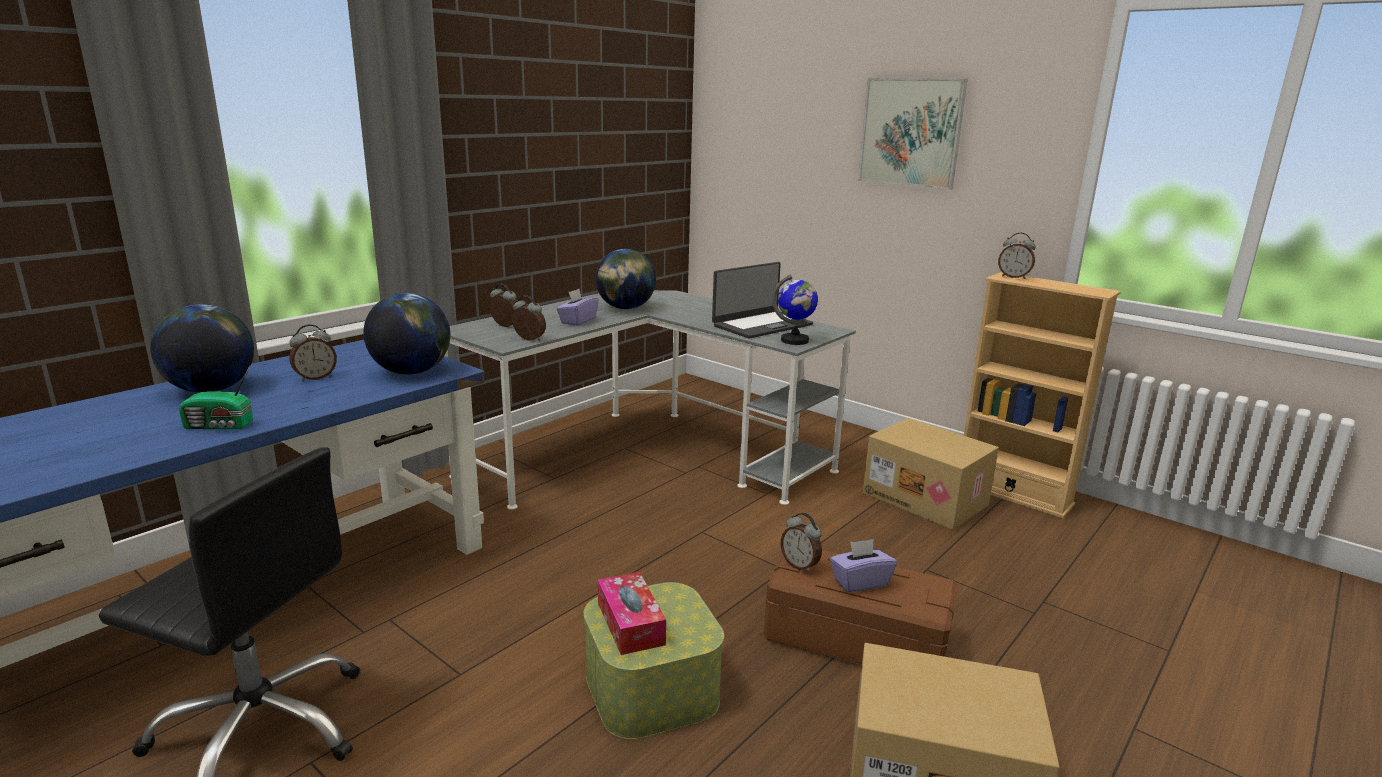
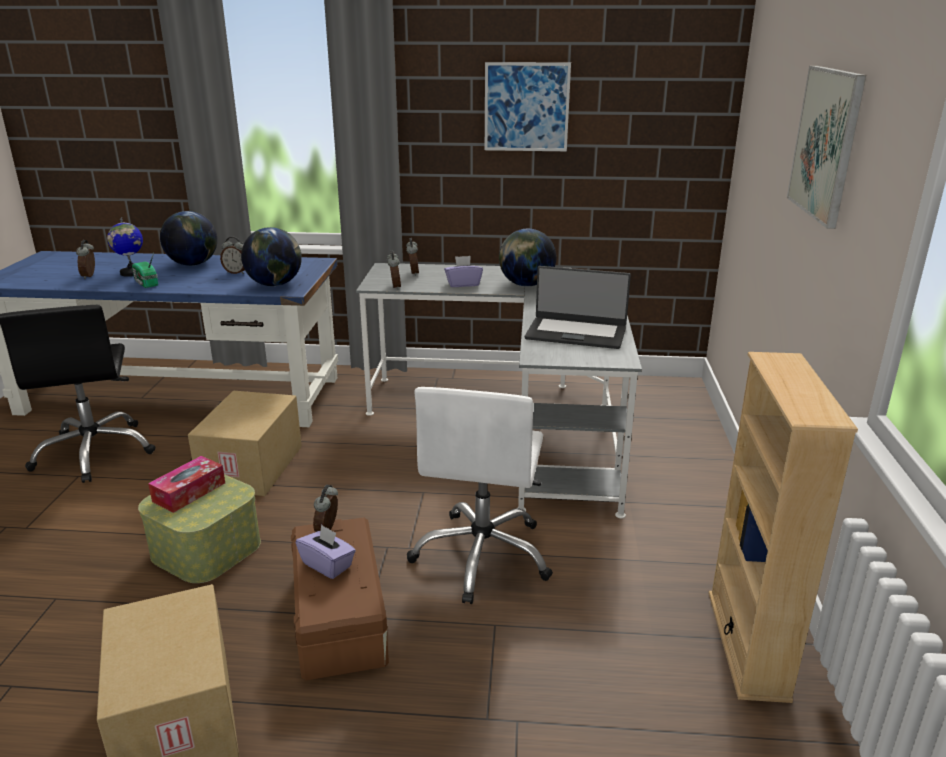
camera: 55 degrees right, 5 degrees up
(548, 128) = (526, 107): none -> picture
(795, 341) = (553, 355): globe -> globe (132, 273)
(830, 541) = (483, 555): none -> white office chair
(926, 499) = (642, 586): cardboard box -> cardboard box (253, 467)
(1013, 277) = (782, 363): alarm clock -> alarm clock (90, 276)

